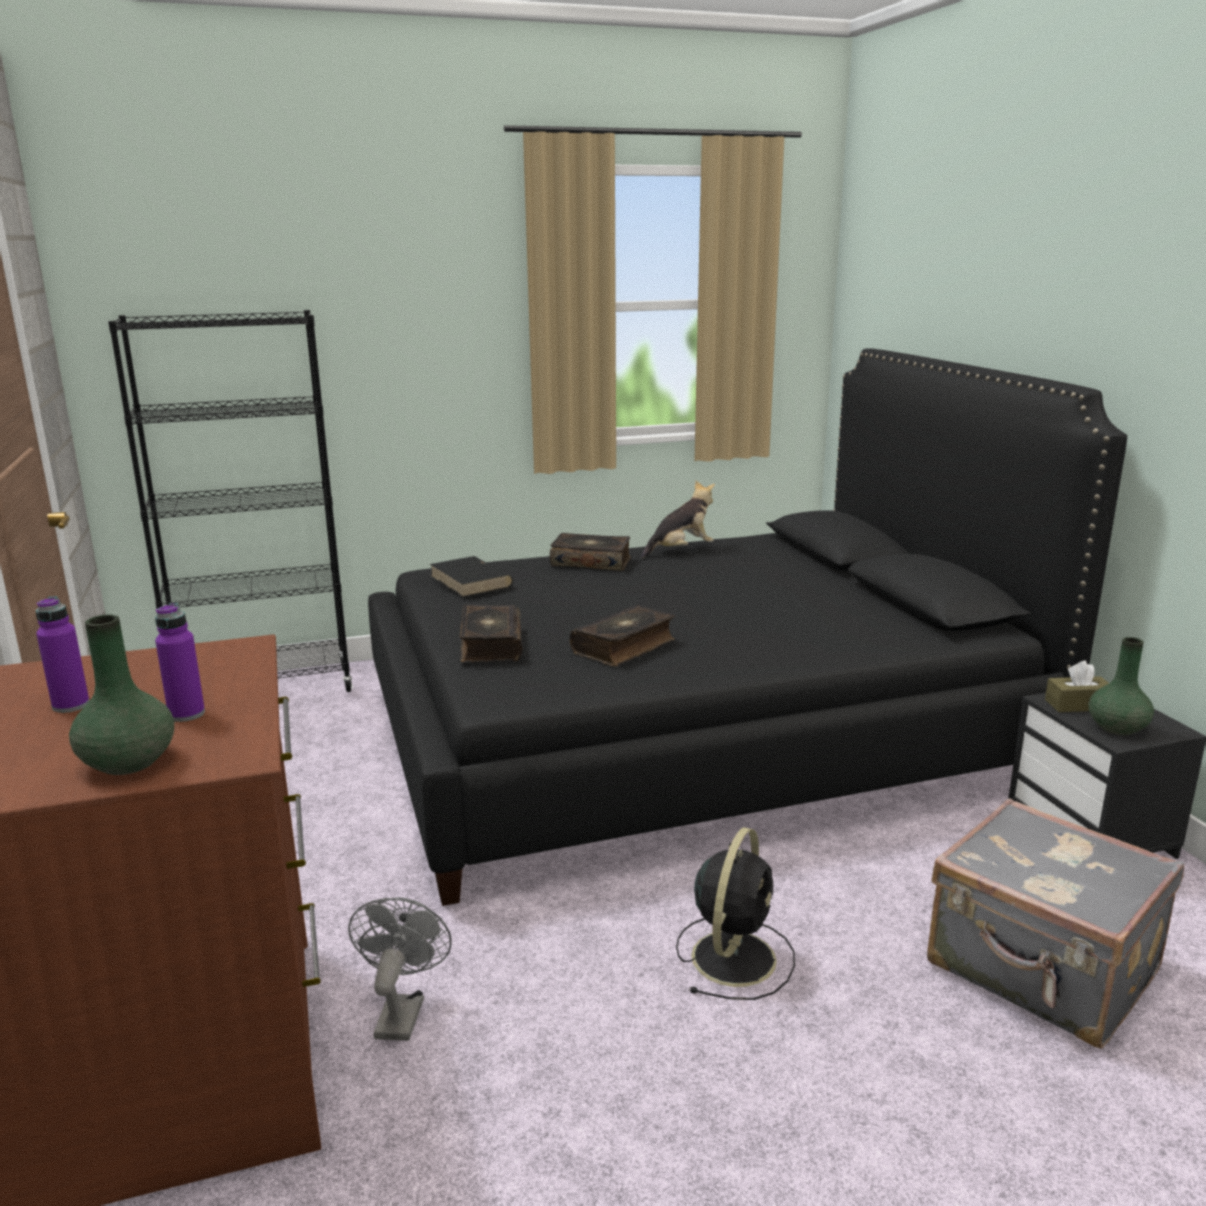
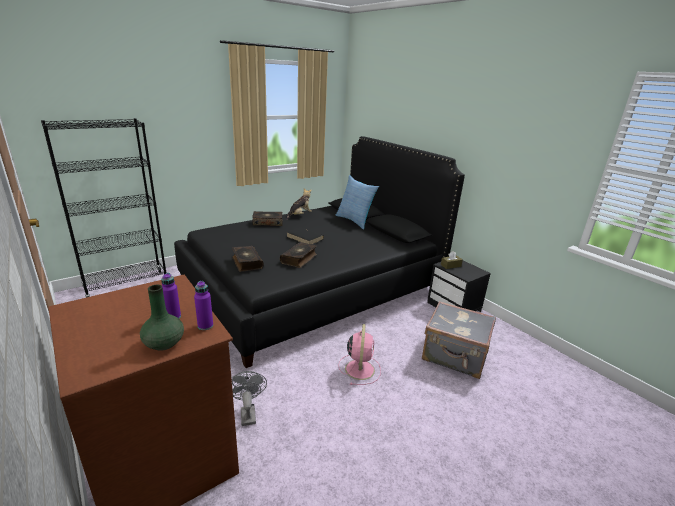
camera: 20 degrees left, 5 degrees up
(71, 705) = (115, 319): purple bottle -> purple bottle (205, 326)
(471, 581) = (224, 234): black book -> black book (305, 238)
(734, 956) = (359, 368): black fan -> pink fan
(823, 570) = (355, 221): none -> pillow
(1116, 727) = (465, 272): green vase -> none

